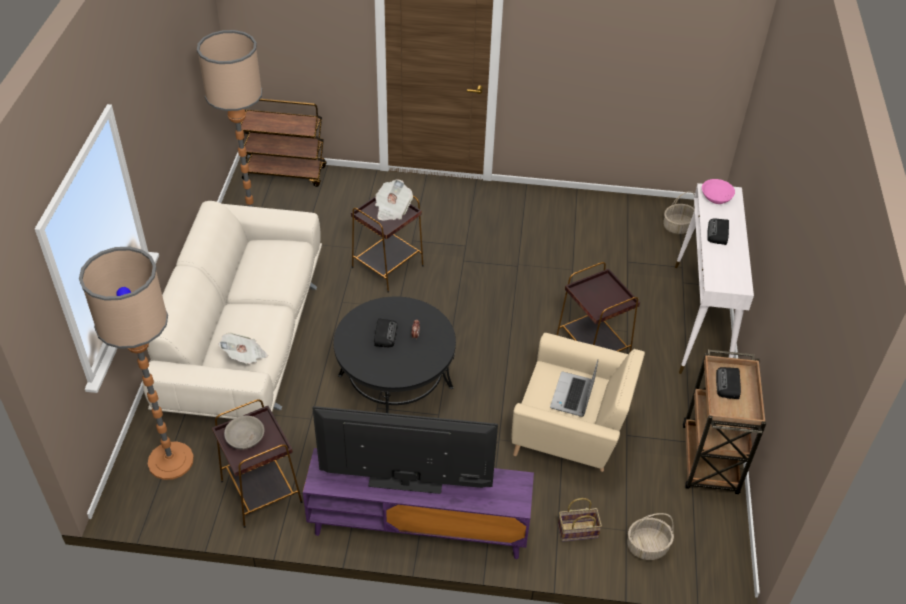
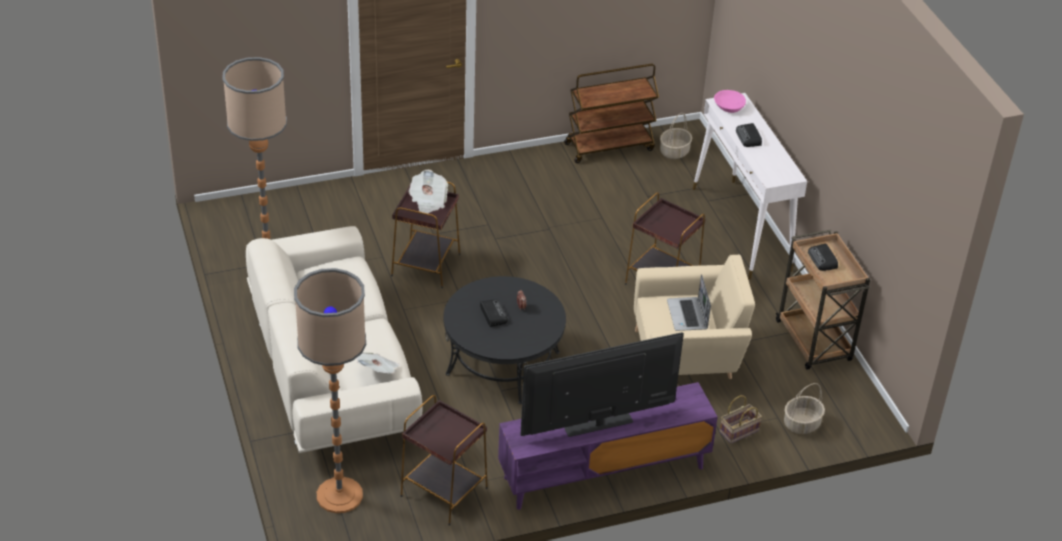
camera: 25 degrees left, 5 degrees down
(245, 438) = (437, 433): grey bowl -> none
(285, 173) = (258, 205): brown cart -> brown cart (609, 146)

